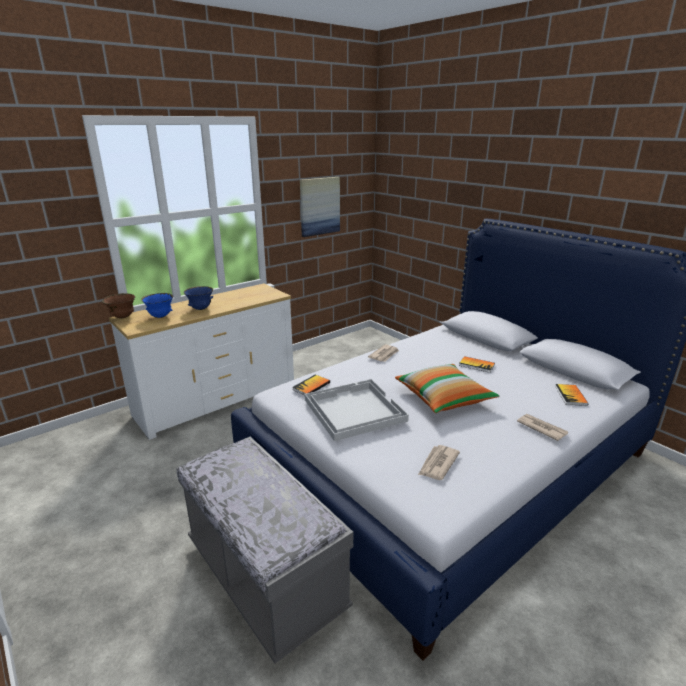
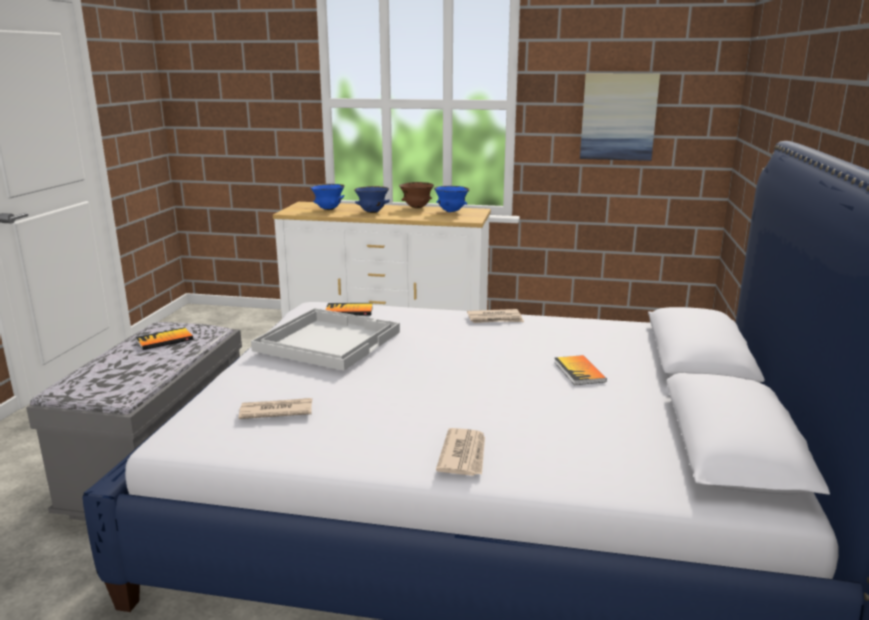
camera: 50 degrees right, 5 degrees down
(122, 317) = (305, 203): brown bowl -> brown bowl (417, 207)
(250, 292) = (451, 212): none -> blue bowl
(444, 398) = (440, 376): pillow -> none
(570, 395) = (617, 457): book -> book (164, 340)

